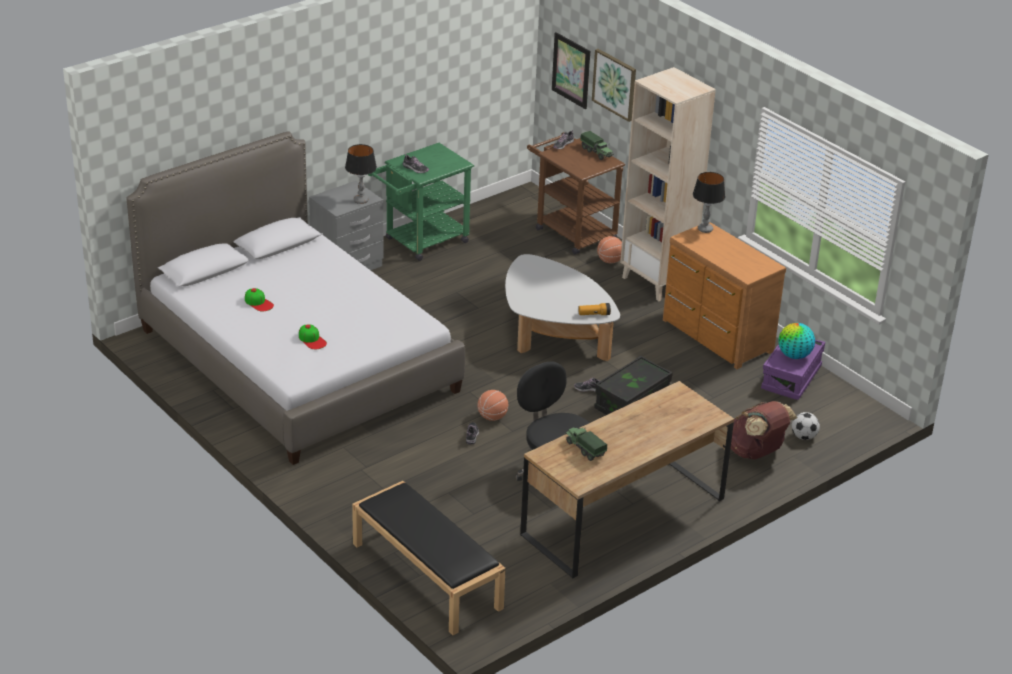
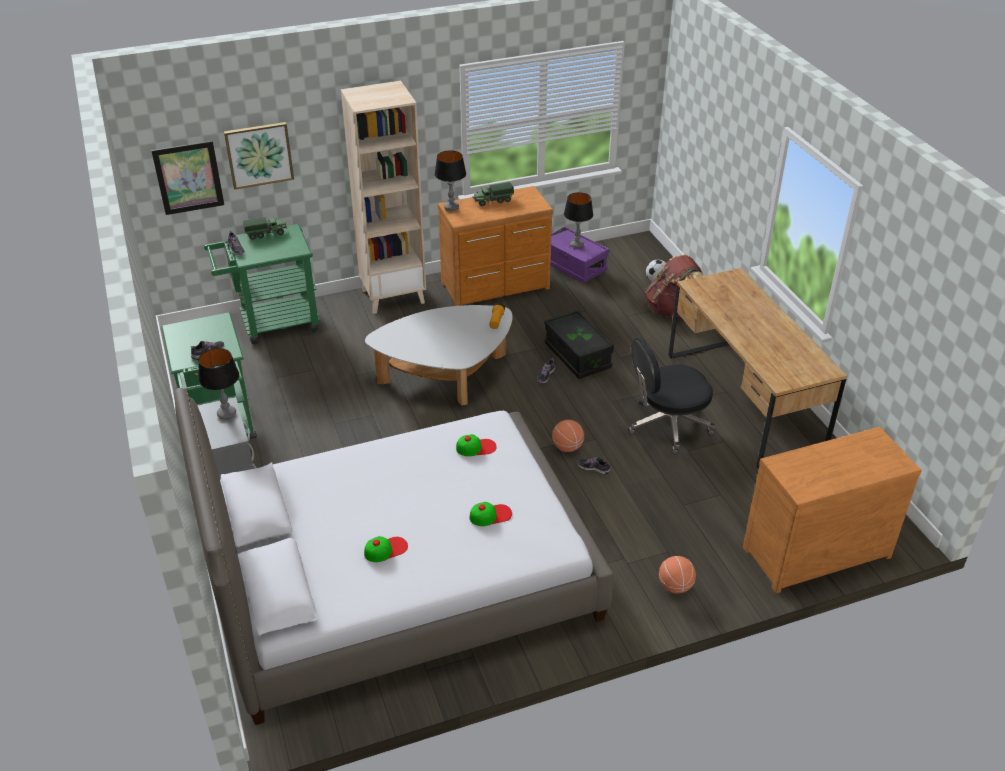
camera: 70 degrees left, 5 degrees up
(389, 321) = (476, 447): none -> cap
(425, 575) = (813, 549): black bench -> brown dresser
(571, 231) = (272, 324): brown cart -> green cart
(584, 449) = (774, 355): toy truck -> toy truck (493, 201)
(610, 261) = (341, 313): basketball -> basketball (675, 586)
(794, 356) = (577, 245): globe -> table lamp

